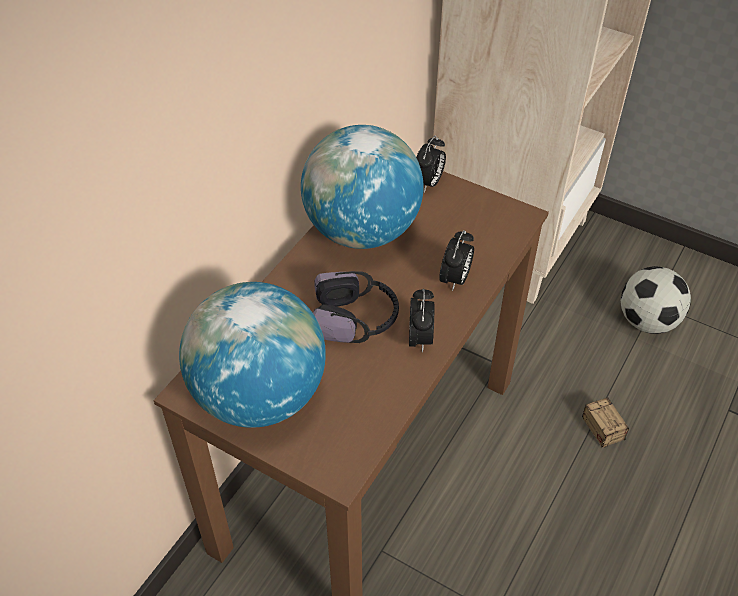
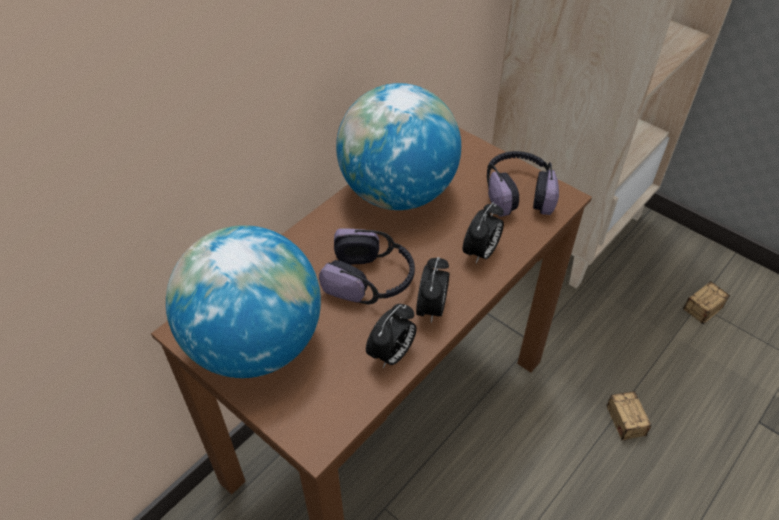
camera: 10 degrees right, 0 degrees up
(428, 183) = (474, 154): alarm clock -> alarm clock (392, 354)
(478, 217) = (518, 193): none -> headphones
(647, 321) = (687, 320): football -> storage box

